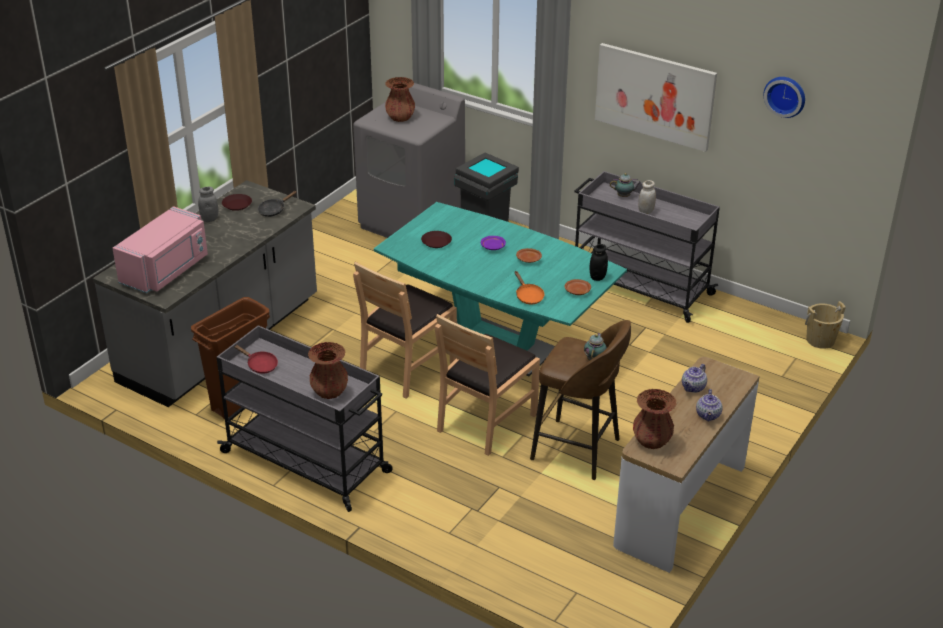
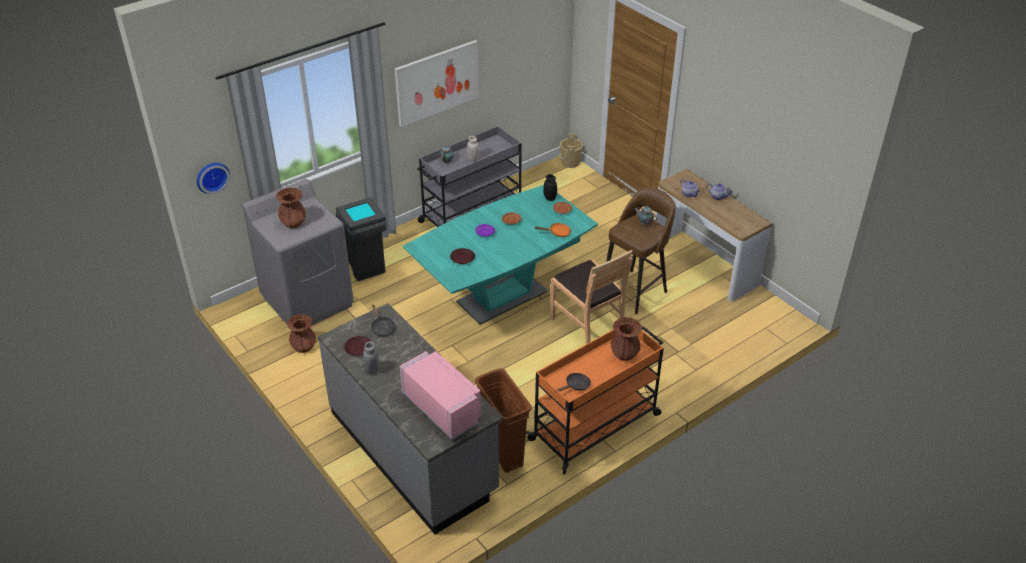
camera: 70 degrees left, 5 degrees up
(259, 365) = (575, 386): red frying pan -> black frying pan
(307, 463) = (596, 426): grey cart -> orange cart
(407, 367) = (506, 349): brown chair -> none
(651, 441) = (735, 224): brown vase -> brown vase (303, 347)
(785, 95) = (518, 28): wall clock -> wall clock (211, 176)

